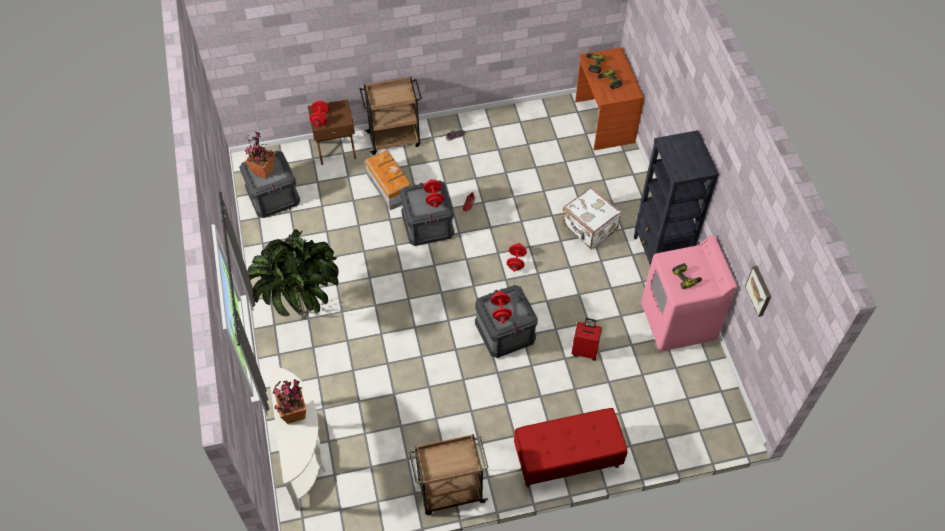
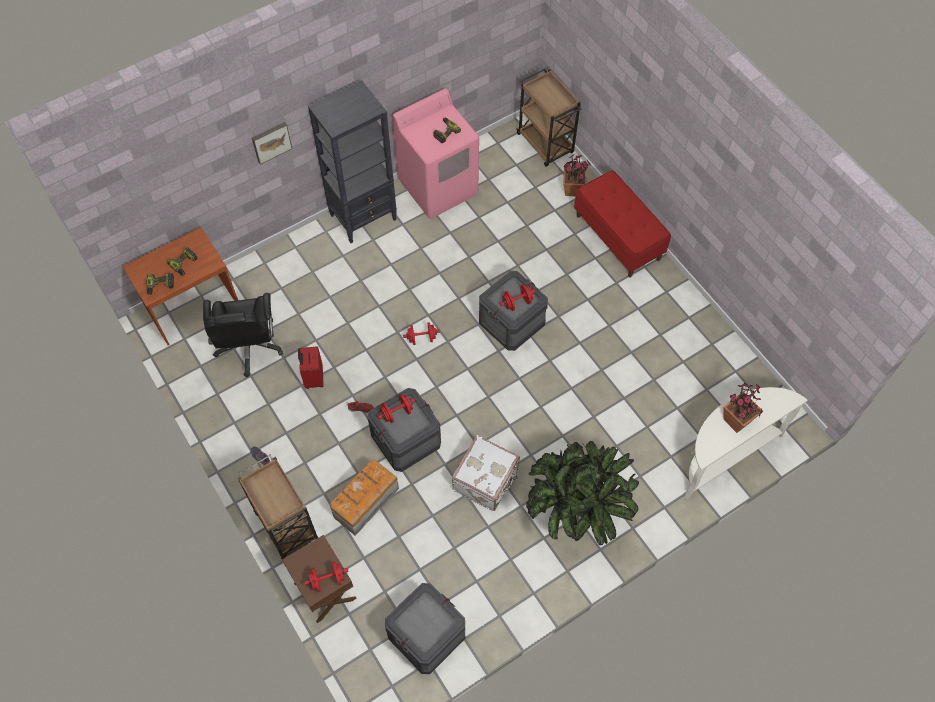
camera: 110 degrees left, 5 degrees up
(263, 171) = (426, 626): potted plant -> potted plant (573, 190)
(450, 492) = (696, 316): brown cart -> brown cart (546, 144)
(553, 148) = (249, 347): none -> black office chair
(585, 351) = (502, 251): red suitcase -> red suitcase (313, 378)
(589, 228) = (352, 285): white suitcase -> white suitcase (486, 480)
(759, 291) = (466, 50): picture -> picture (271, 141)

